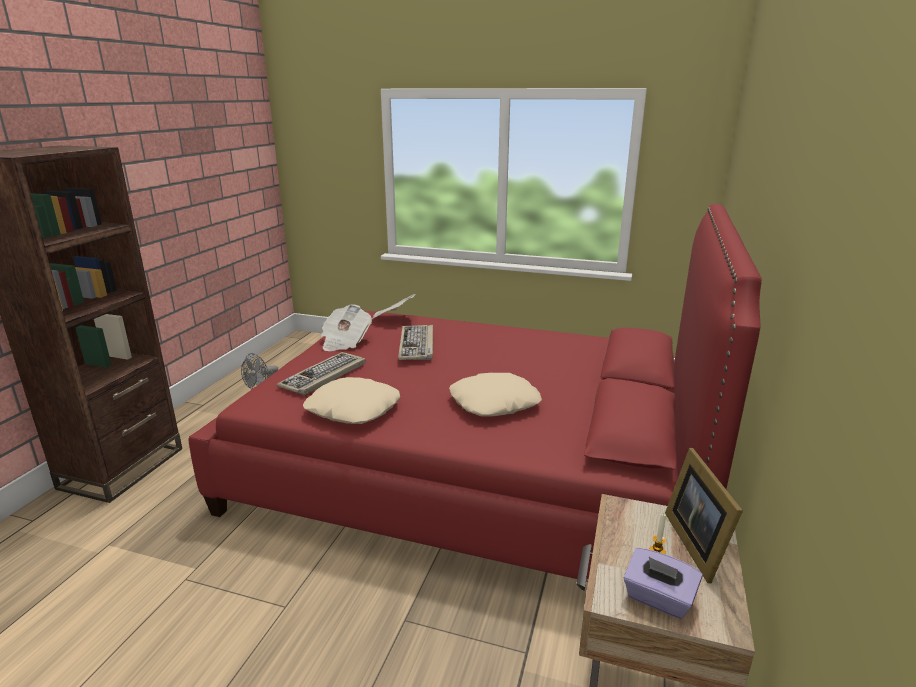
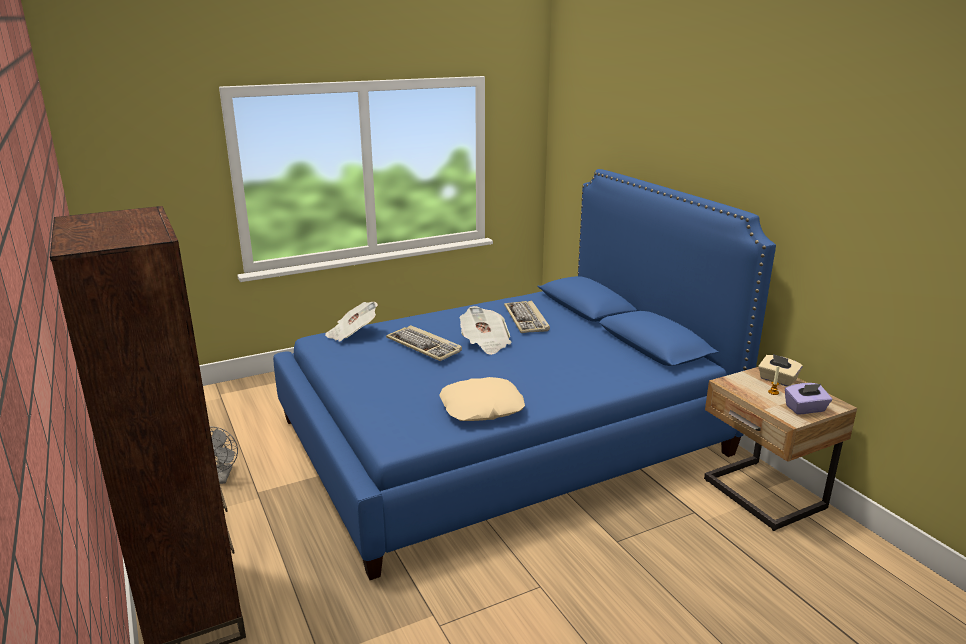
camera: 45 degrees left, 0 degrees up
(324, 376) = (405, 397): keyboard -> keyboard (526, 319)
(345, 342) = (355, 367): newspaper -> newspaper (485, 343)
(474, 466) = (503, 436): red bed -> blue bed
(494, 402) = (557, 362): beige pillow -> none
(697, 542) = (777, 380): picture frame -> beige tissue box

